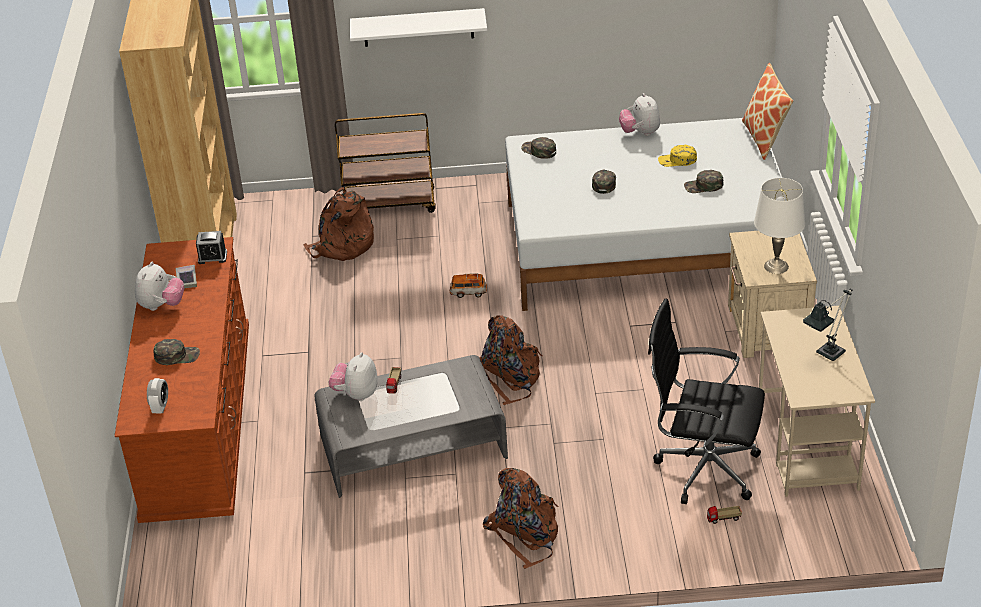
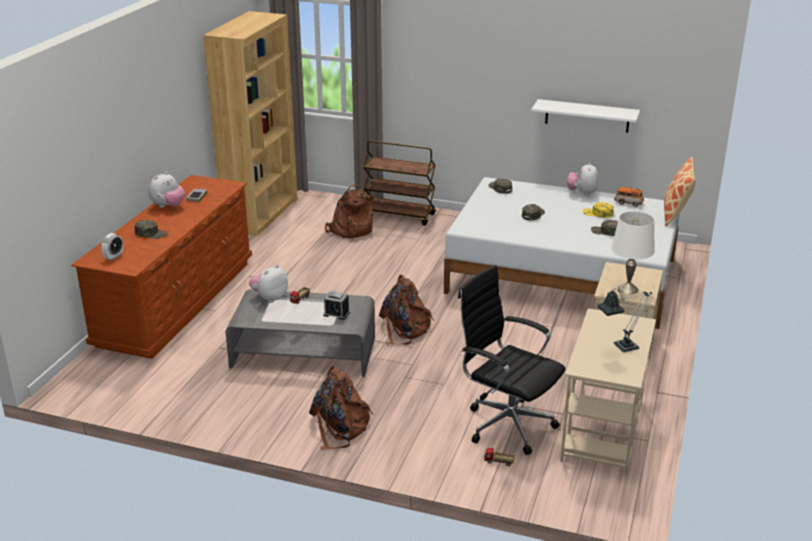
camera: 20 degrees right, 10 degrees down
(212, 257) = (223, 189): alarm clock -> alarm clock (336, 314)
(418, 27) = (440, 86): white shelf -> white shelf (587, 116)
(468, 292) = (413, 274): toy car -> toy car (628, 203)

